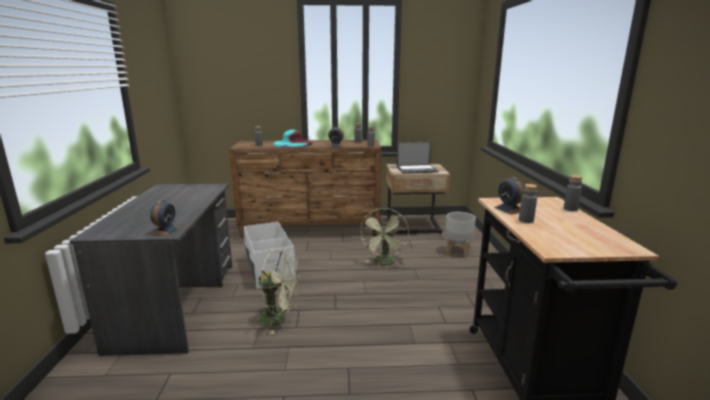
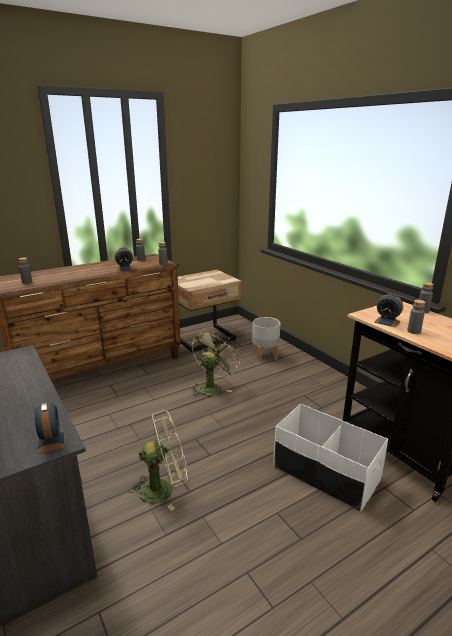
camera: 30 degrees left, 5 degrees up
(269, 269) = (96, 433): white storage box -> white storage box (325, 473)
(292, 144) = (68, 273): turquoise hat -> none
(385, 263) = (212, 387): green fan -> green fan turned 135 degrees counterclockwise
(417, 169) = (205, 280): laptop -> none

